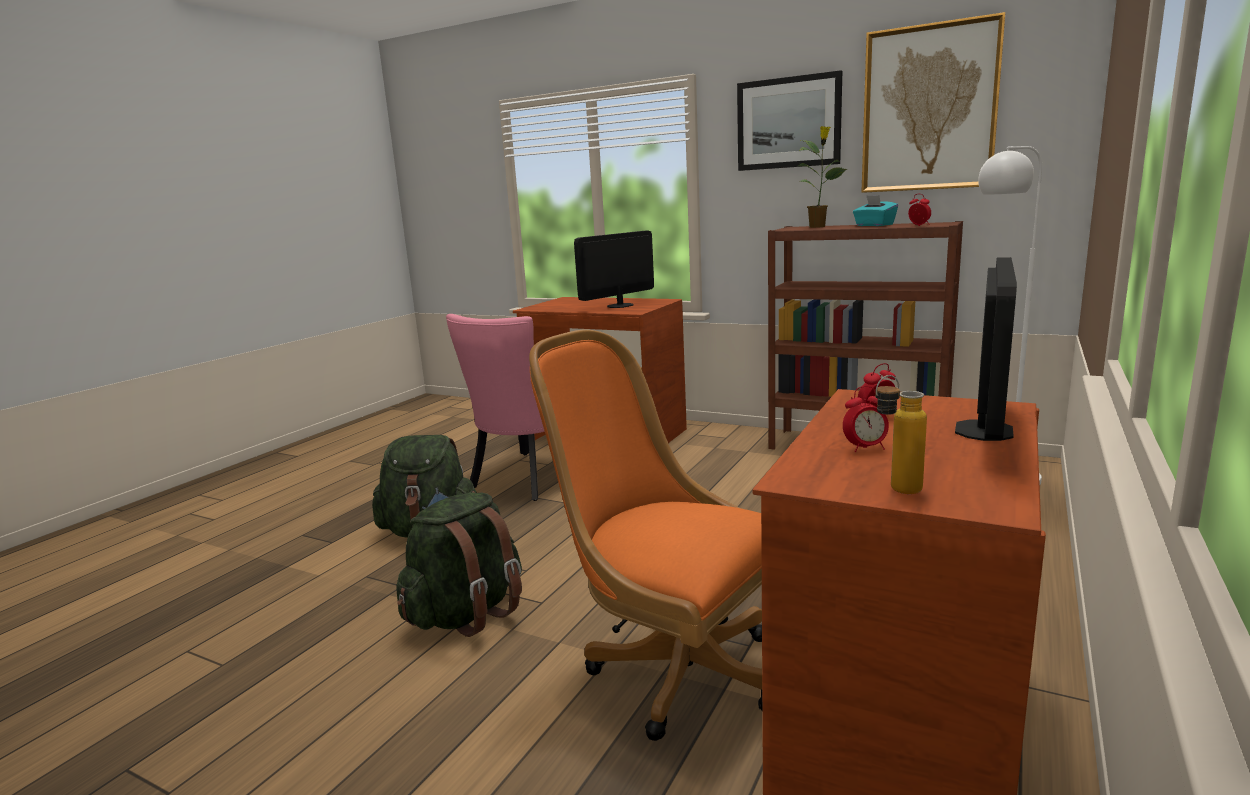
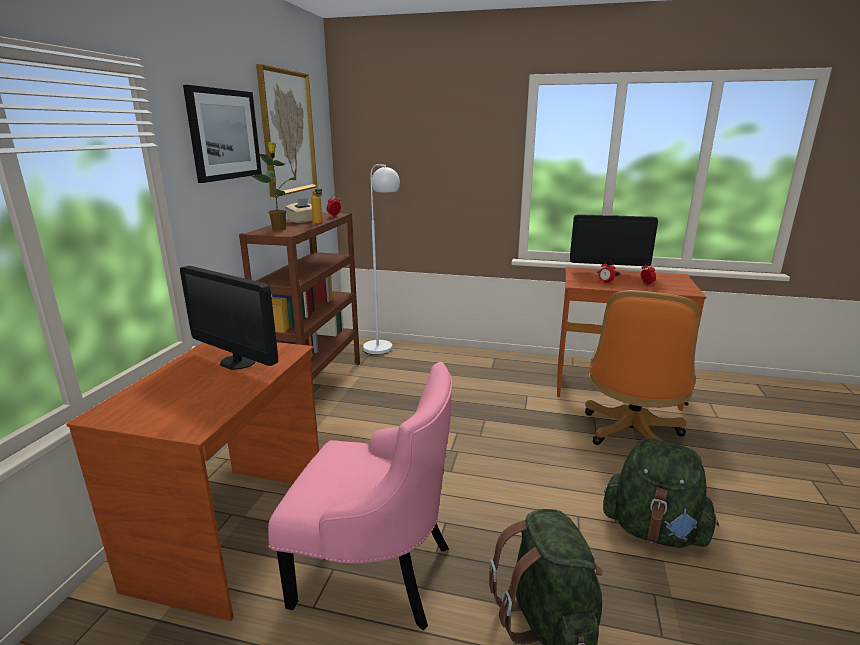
camera: 105 degrees left, 5 degrees up
(874, 225) = (303, 221): turquoise tissue box -> beige tissue box
(895, 491) = (682, 283): bottle -> bottle (319, 223)

